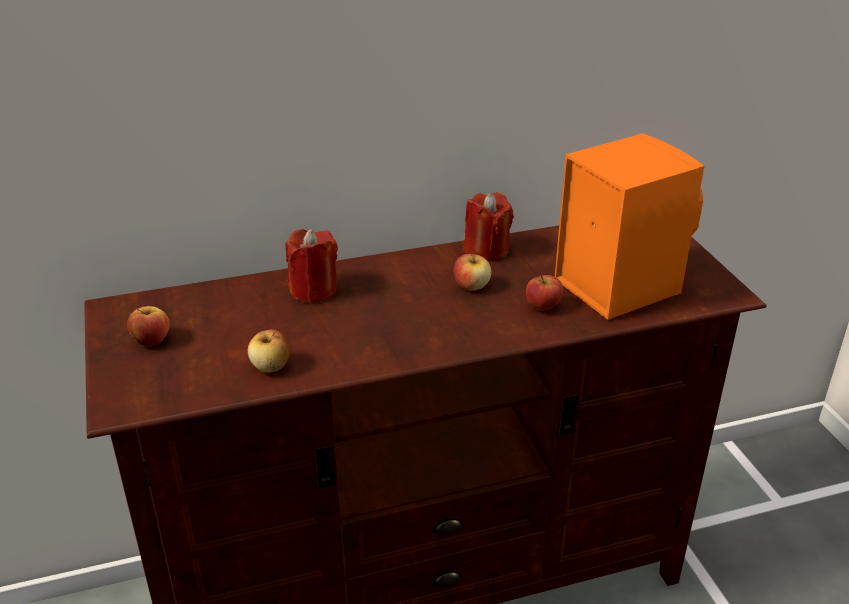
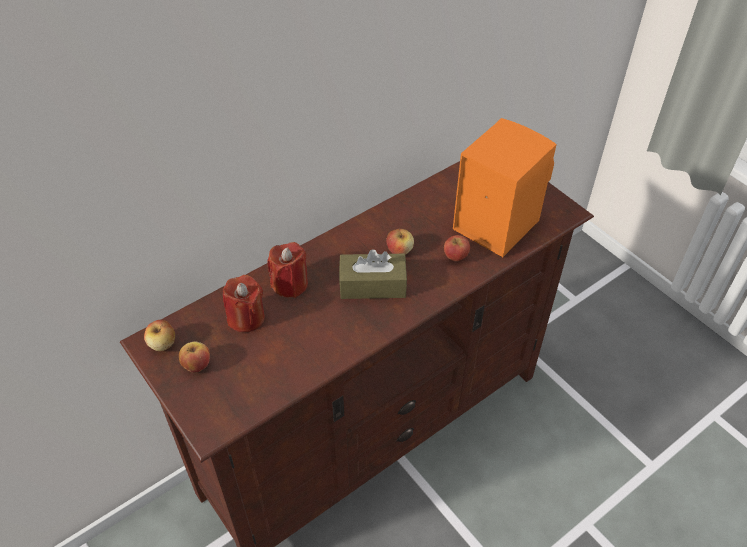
camera: 20 degrees left, 15 degrees up
(271, 367) = (298, 363): apple -> apple (163, 344)
(415, 312) = (372, 285): none -> brown tissue box
(486, 250) = (394, 213): red candle -> red candle (246, 318)

